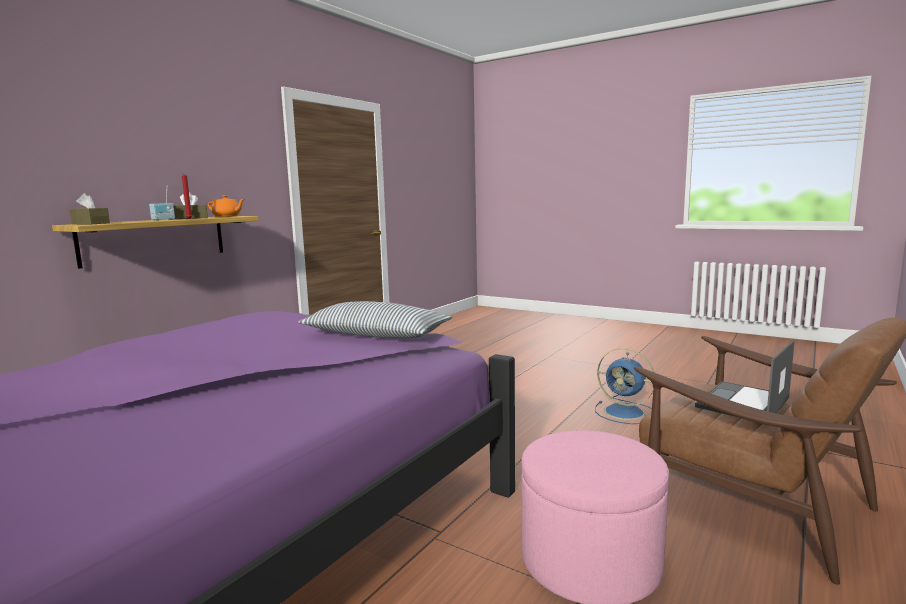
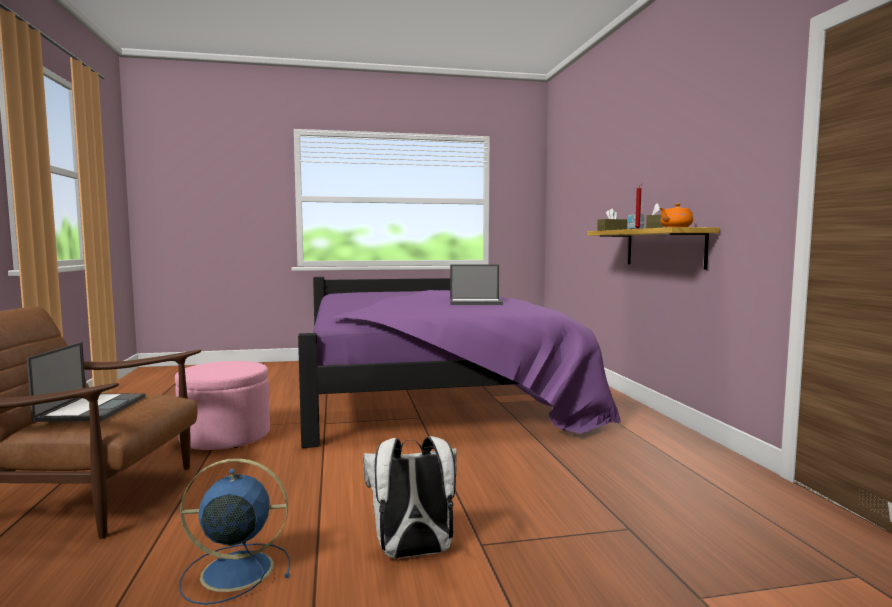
camera: 135 degrees right, 5 degrees down
(216, 338) = (476, 302): none -> laptop
(376, 336) = (396, 312): pillow -> none
(532, 393) = (413, 553): none -> white backpack

